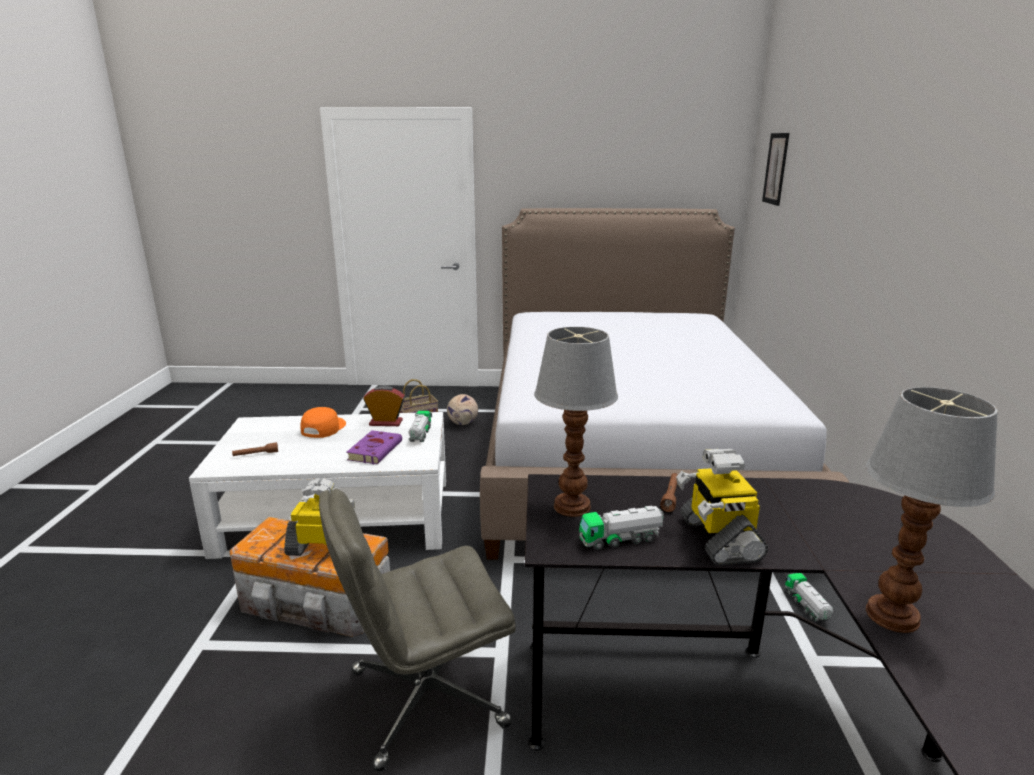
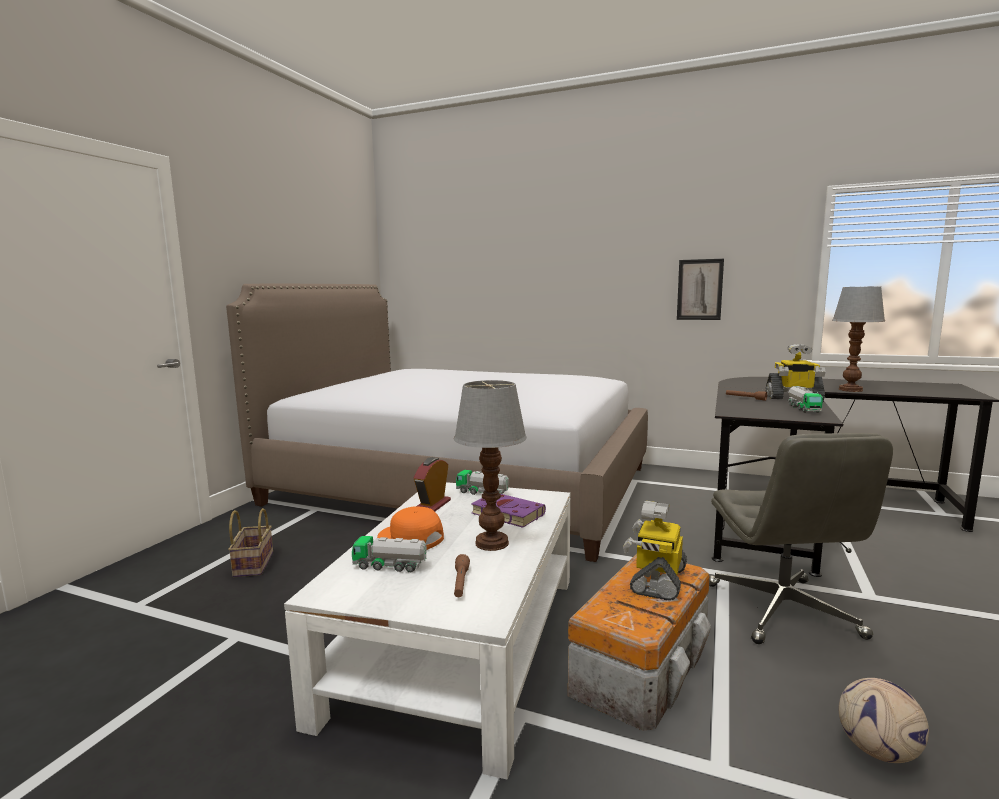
camera: 70 degrees left, 10 degrees down
(462, 423) = (304, 540): football -> football (878, 751)
(571, 507) = (765, 412): table lamp -> table lamp (493, 543)
(776, 168) = (432, 248): picture -> picture (699, 289)
(806, 606) = (678, 480): toy truck -> toy truck (390, 566)

